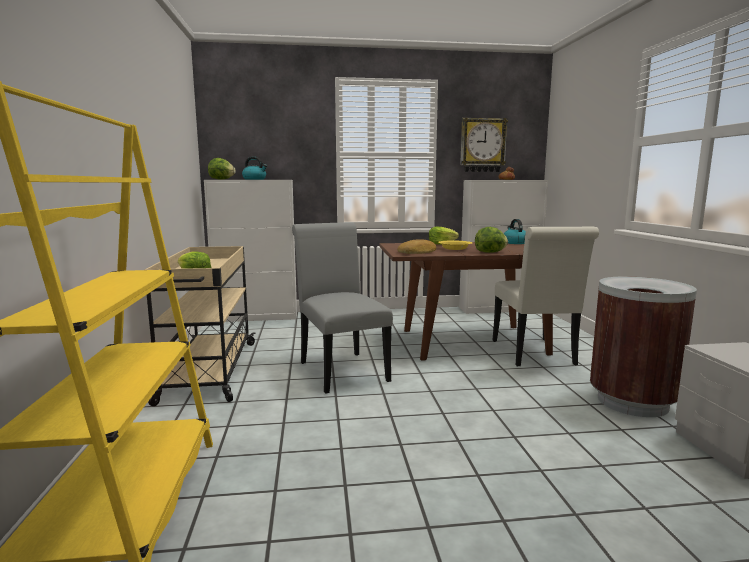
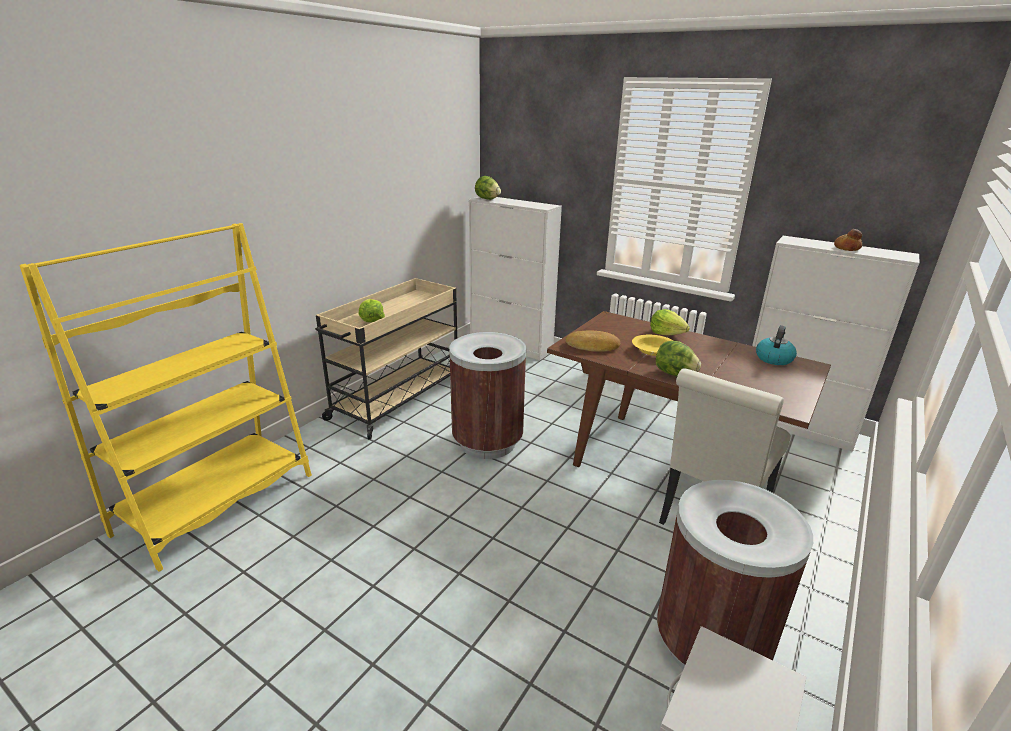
camera: 40 degrees right, 15 degrees up
(255, 179) = (518, 202): kettle -> none
(340, 369) = (488, 442): grey chair -> brown trash can
(482, 145) = (829, 185): wall clock -> none

